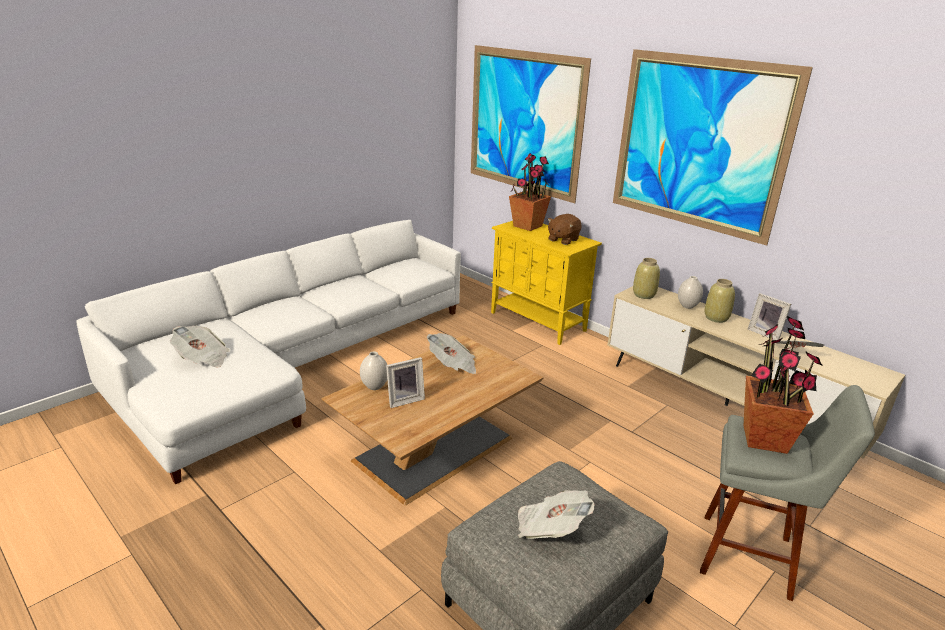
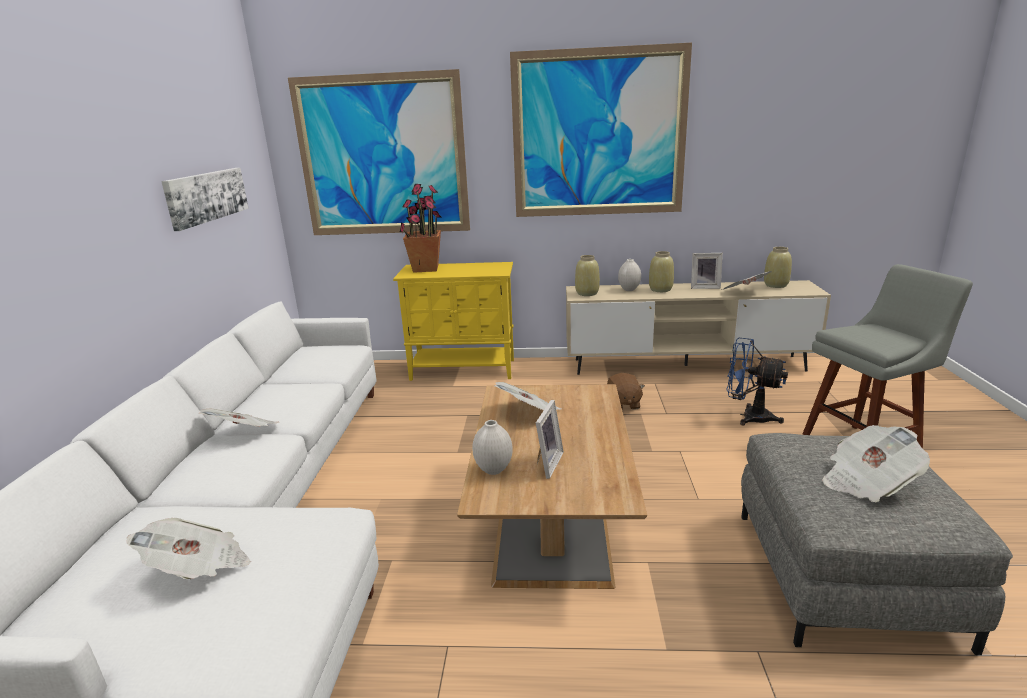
camera: 40 degrees left, 5 degrees down
(307, 301) = (244, 433): none -> newspaper
(372, 134) = (206, 196): none -> picture
(563, 240) = (479, 268): brown plush toy -> brown plush toy (623, 404)
(698, 473) = (748, 416): none -> blue fan
(765, 439) = (870, 333): potted plant -> none
(848, 363) = (776, 285): none -> beige vase

